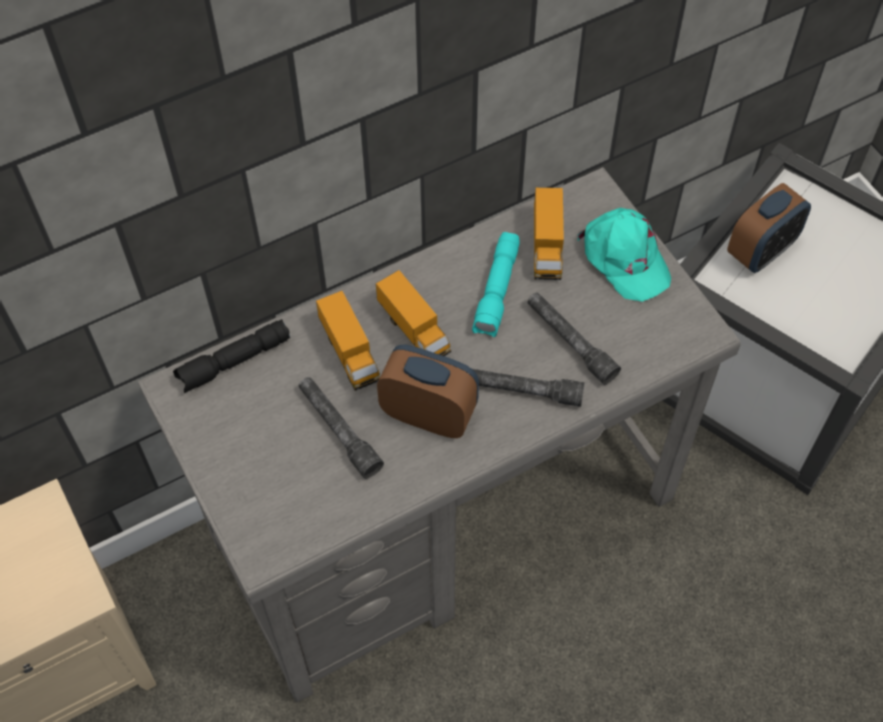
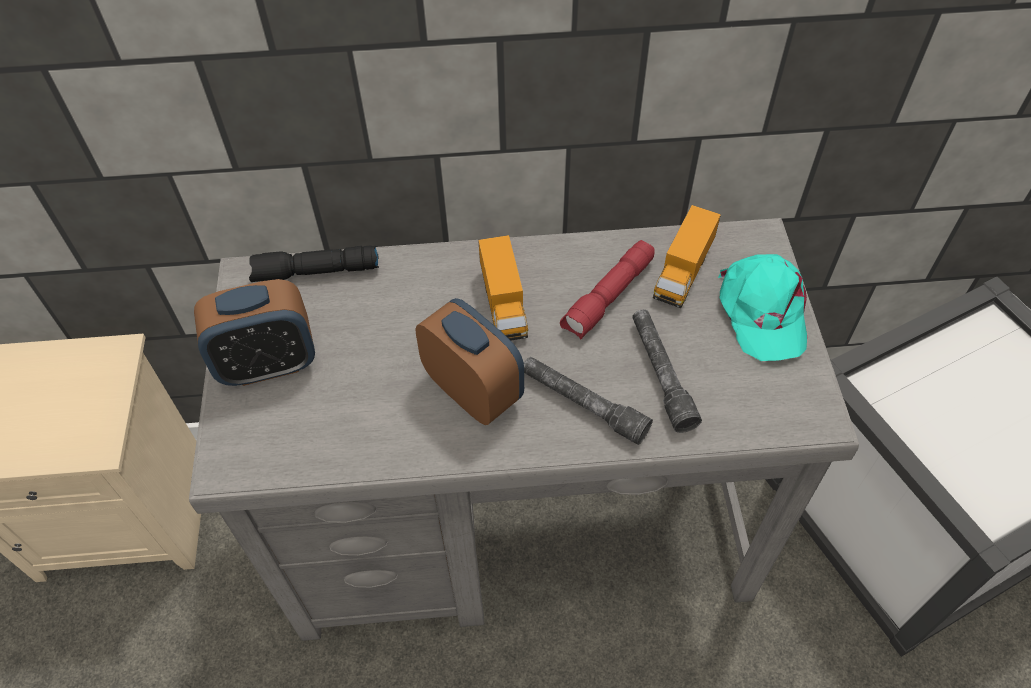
camera: 25 degrees right, 5 degrees down
(339, 430) = (374, 372): grey flashlight -> none
(349, 352) = (428, 303): toy truck -> none
(497, 292) = (609, 298): turquoise flashlight -> red flashlight
(761, 251) = (934, 375): alarm clock -> alarm clock (268, 364)

